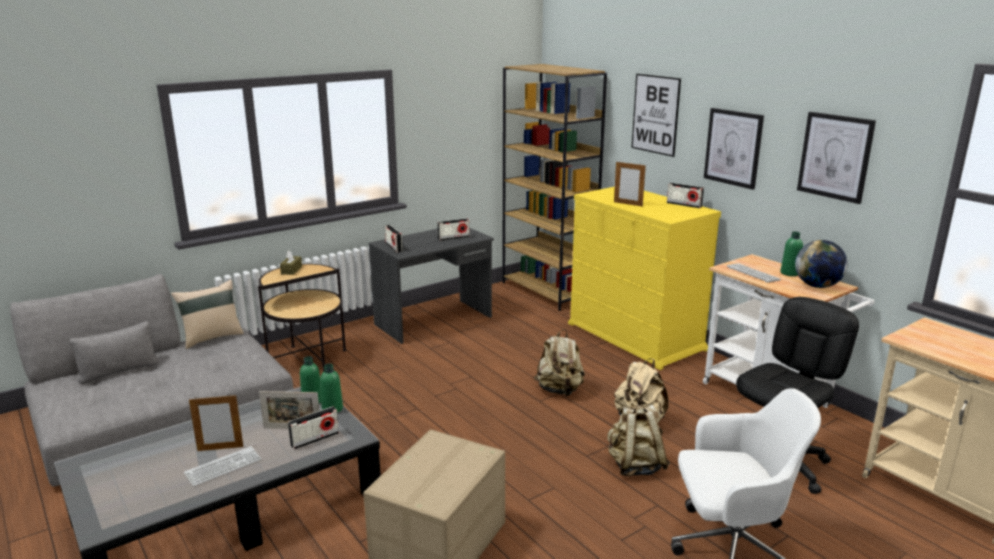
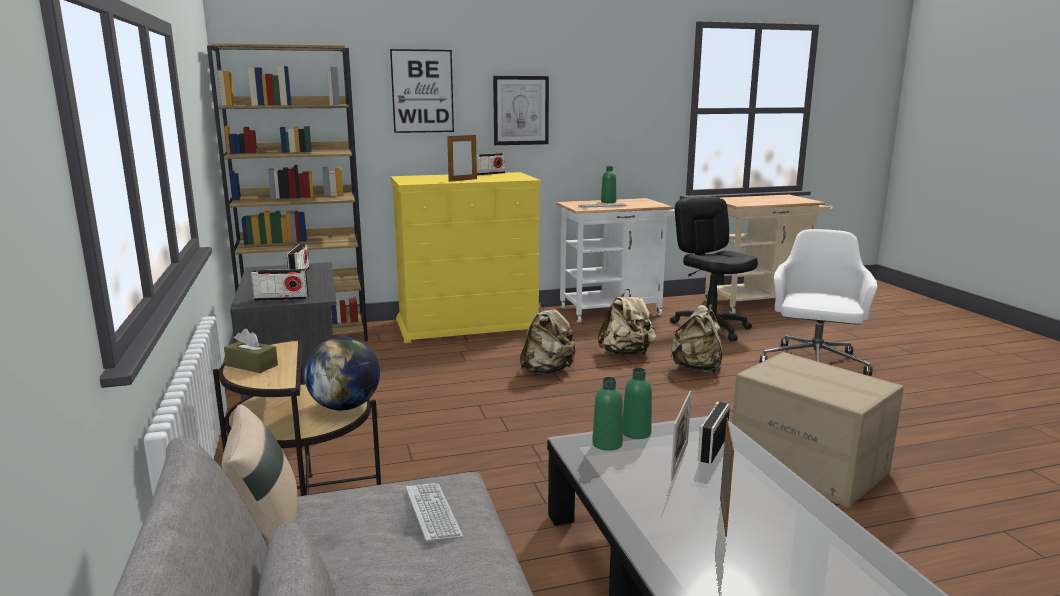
camera: 70 degrees left, 5 degrees down
(223, 467) = (775, 514): keyboard -> keyboard (433, 513)
(315, 439) = (712, 448): radio -> radio turned 135 degrees counterclockwise
(817, 286) = (639, 202): globe -> globe (345, 407)
(835, 156) = (613, 101): picture -> none

